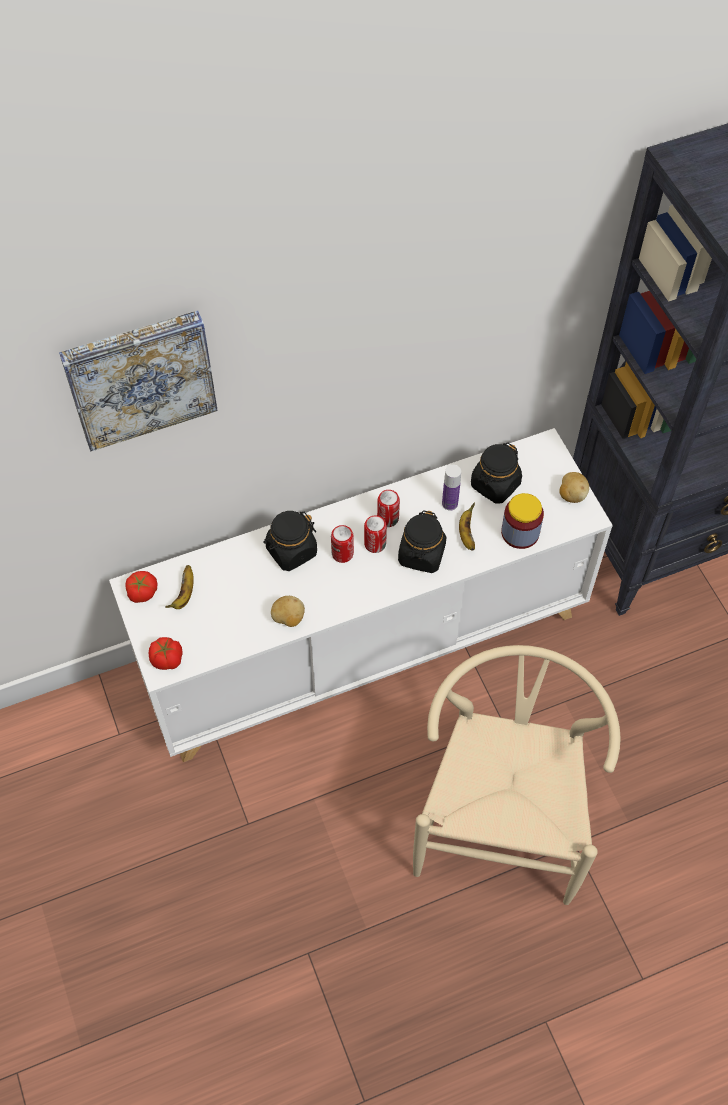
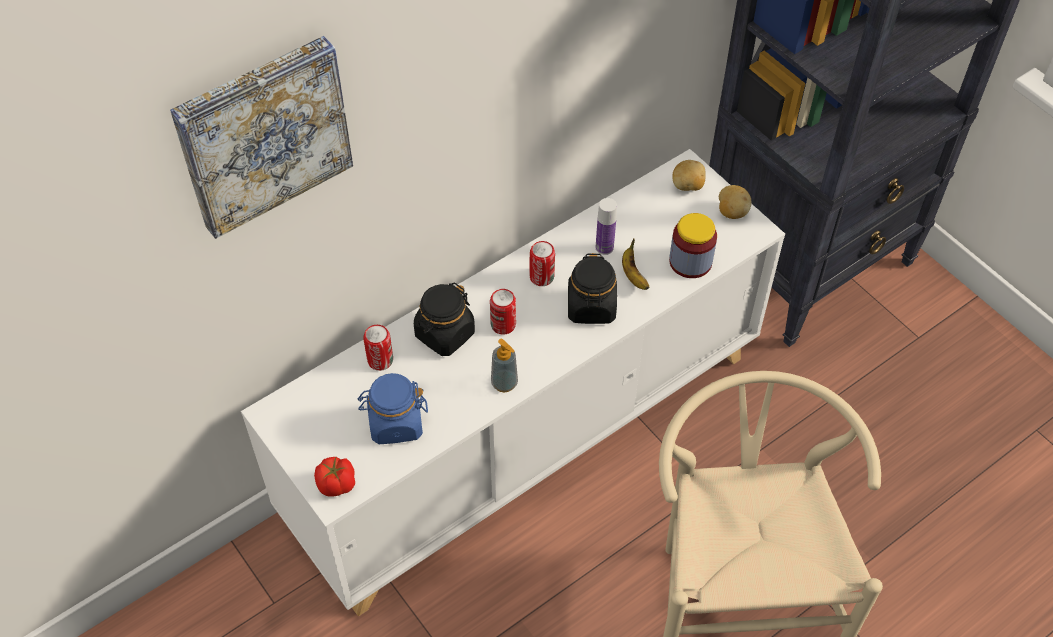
camera: 15 degrees left, 5 degrees down
(142, 592) = (284, 416): tomato -> none
(184, 594) = (335, 407): banana -> none
(228, 619) = (395, 423): none -> blue jar
(288, 618) = (464, 407): potato -> potato (687, 186)
(328, 605) = (504, 383): none -> soap dispenser
(375, 544) = (536, 307): can -> can (380, 360)
(495, 485) = (647, 218): black jar -> none

